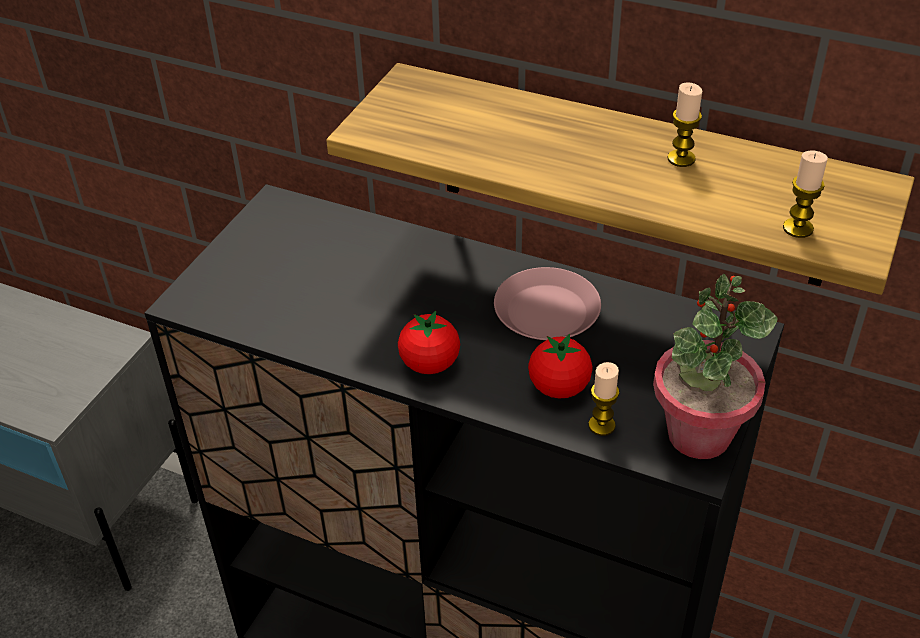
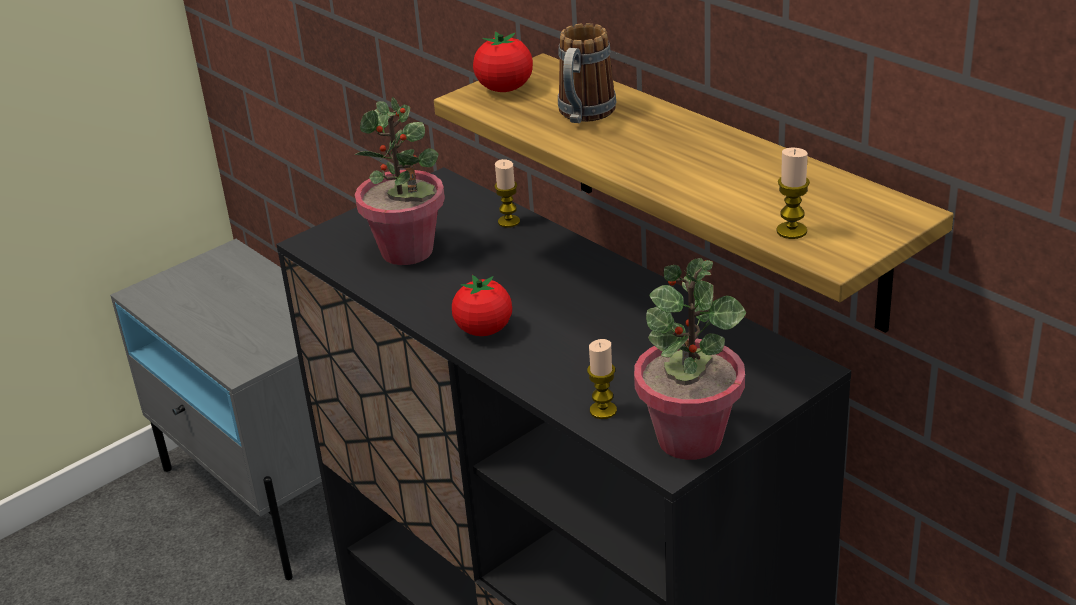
camera: 25 degrees right, 10 degrees down
(293, 290) = (408, 251): none -> potted plant
(498, 132) = (583, 116): none -> mug
(547, 312) = (621, 313): pink plate -> none
(559, 387) = (586, 373): tomato -> tomato (505, 89)
(681, 159) = (731, 161): candle -> candle (509, 222)

